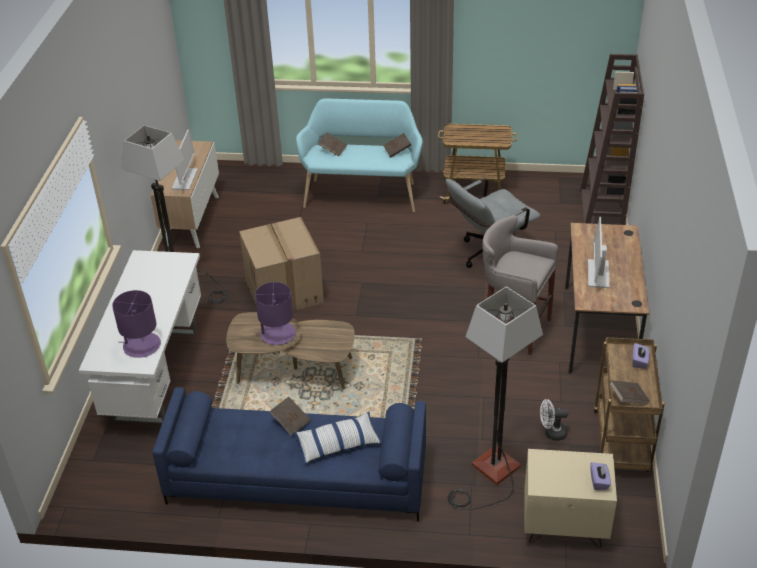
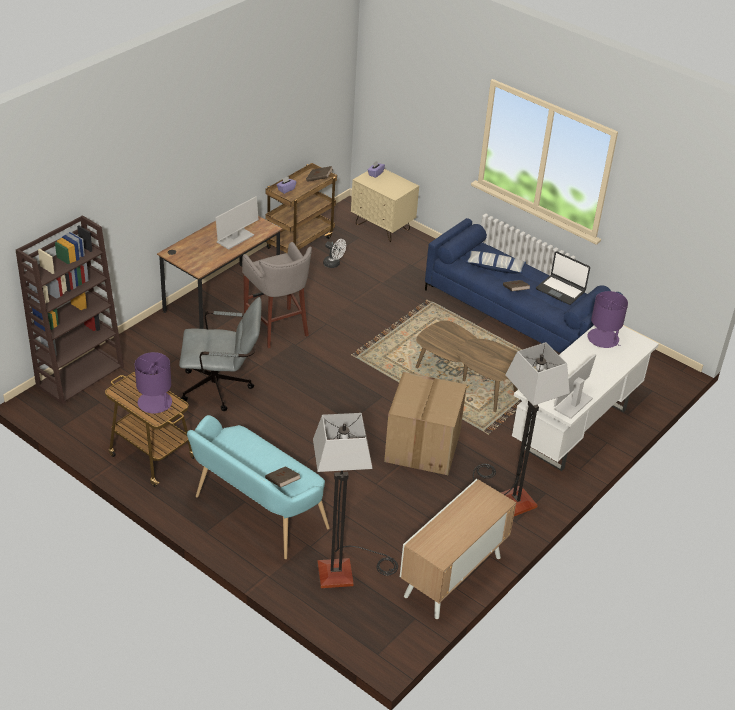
camera: 150 degrees left, 0 degrees up
(185, 179) = (469, 504): monitor -> monitor (573, 404)
(239, 452) = (560, 290): none -> laptop
(277, 334) = (480, 351): purple table lamp -> purple table lamp (155, 403)
(397, 151) = (224, 446): brown book -> none
(490, 475) = (396, 264): floor lamp -> floor lamp (346, 570)

